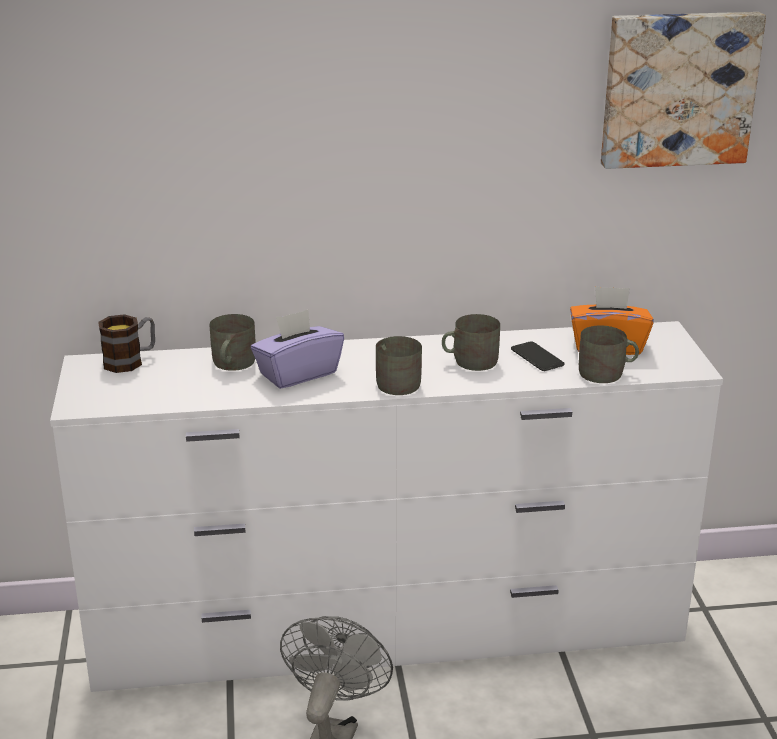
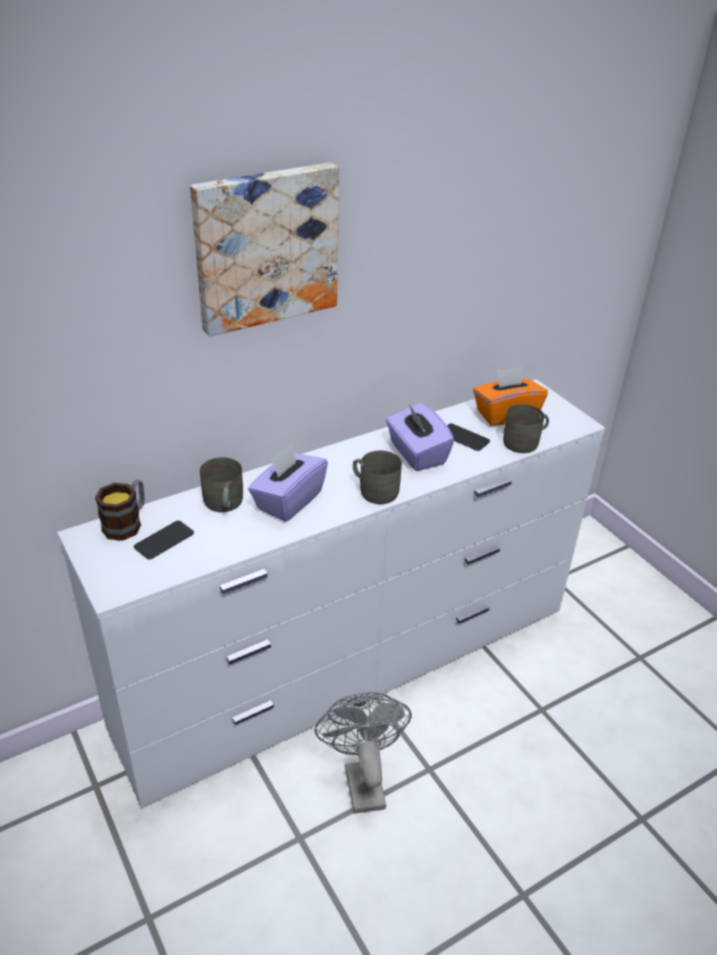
camera: 25 degrees left, 10 degrees up
(152, 380) = (164, 540): none -> phone
(469, 361) = (416, 454): grey mug -> purple tissue box
(678, 88) = (546, 196): picture -> picture (265, 247)

